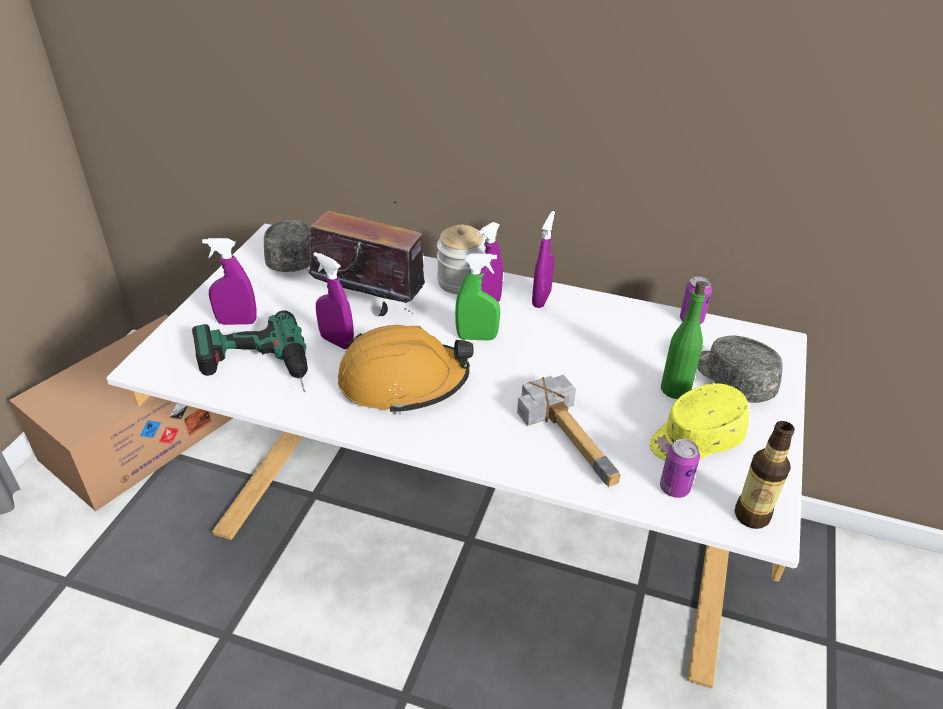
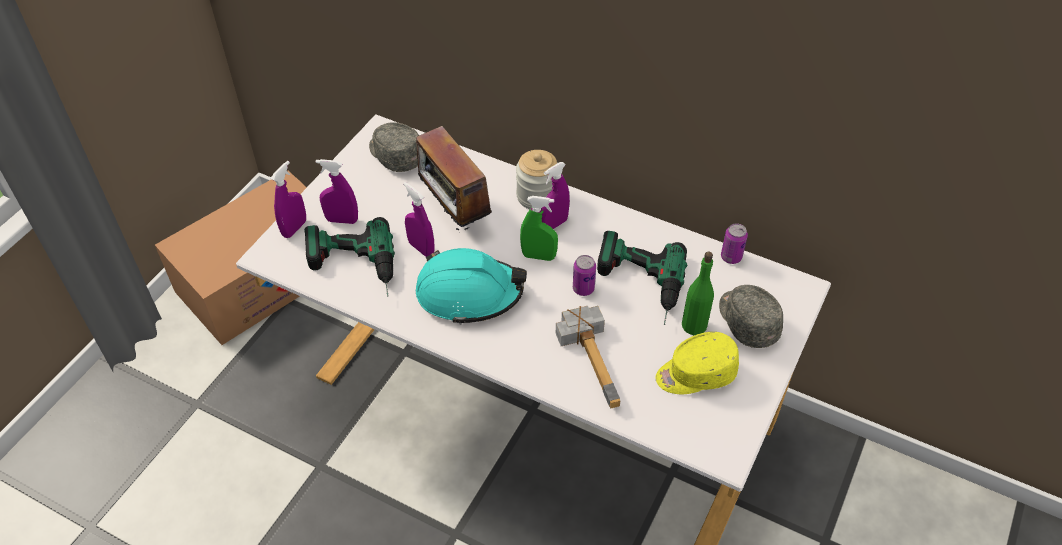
camera: 10 degrees right, 10 degrees up
(292, 257) = (395, 155): grey cap -> grey cap turned 45 degrees counterclockwise
(370, 305) = (454, 213): radio -> radio turned 150 degrees counterclockwise
(403, 382) = (469, 293): orange hard hat -> turquoise hard hat
(541, 299) = (603, 222): purple spray bottle -> purple spray bottle (294, 228)
(598, 355) = (638, 285): none -> power drill
(674, 488) = (664, 415): can -> can (583, 289)
(752, 516) = (718, 446): bottle -> none

